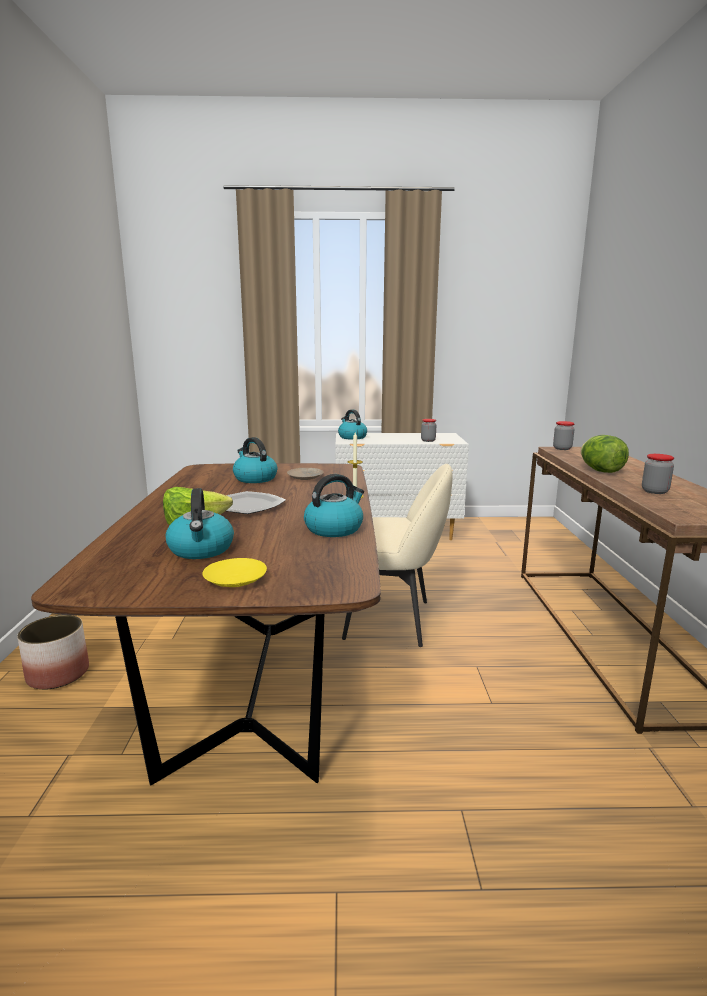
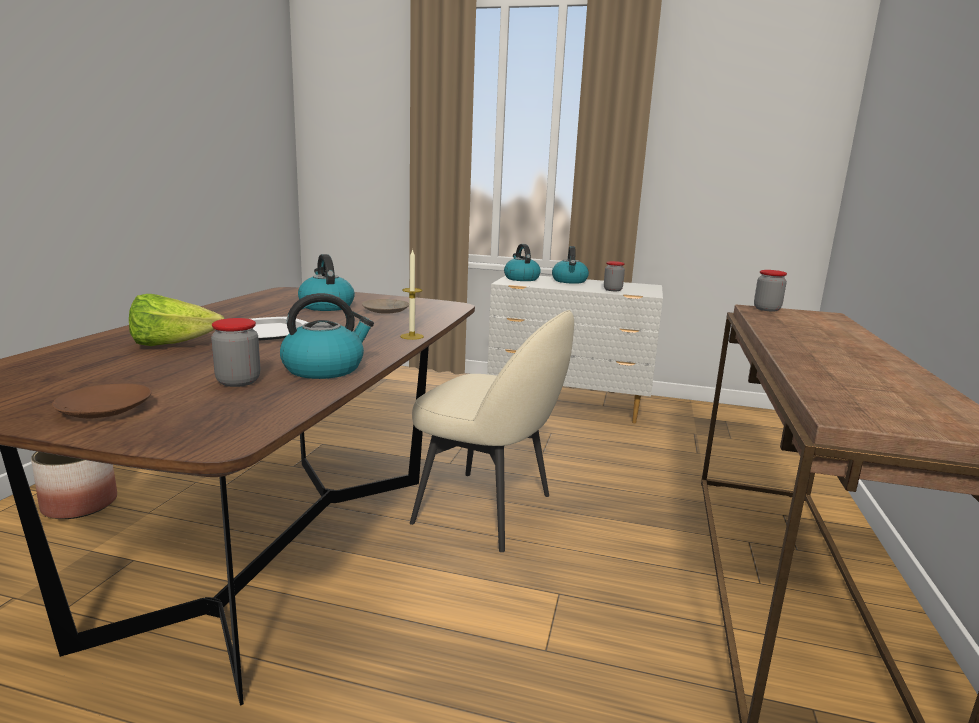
camera: 15 degrees right, 0 degrees up
(201, 550) = (131, 371): kettle -> kettle (569, 281)
(235, 580) = (104, 410): yellow plate -> brown plate
(600, 471) = (788, 340): lettuce -> none
(654, 491) = (842, 375): jar -> jar (238, 381)

